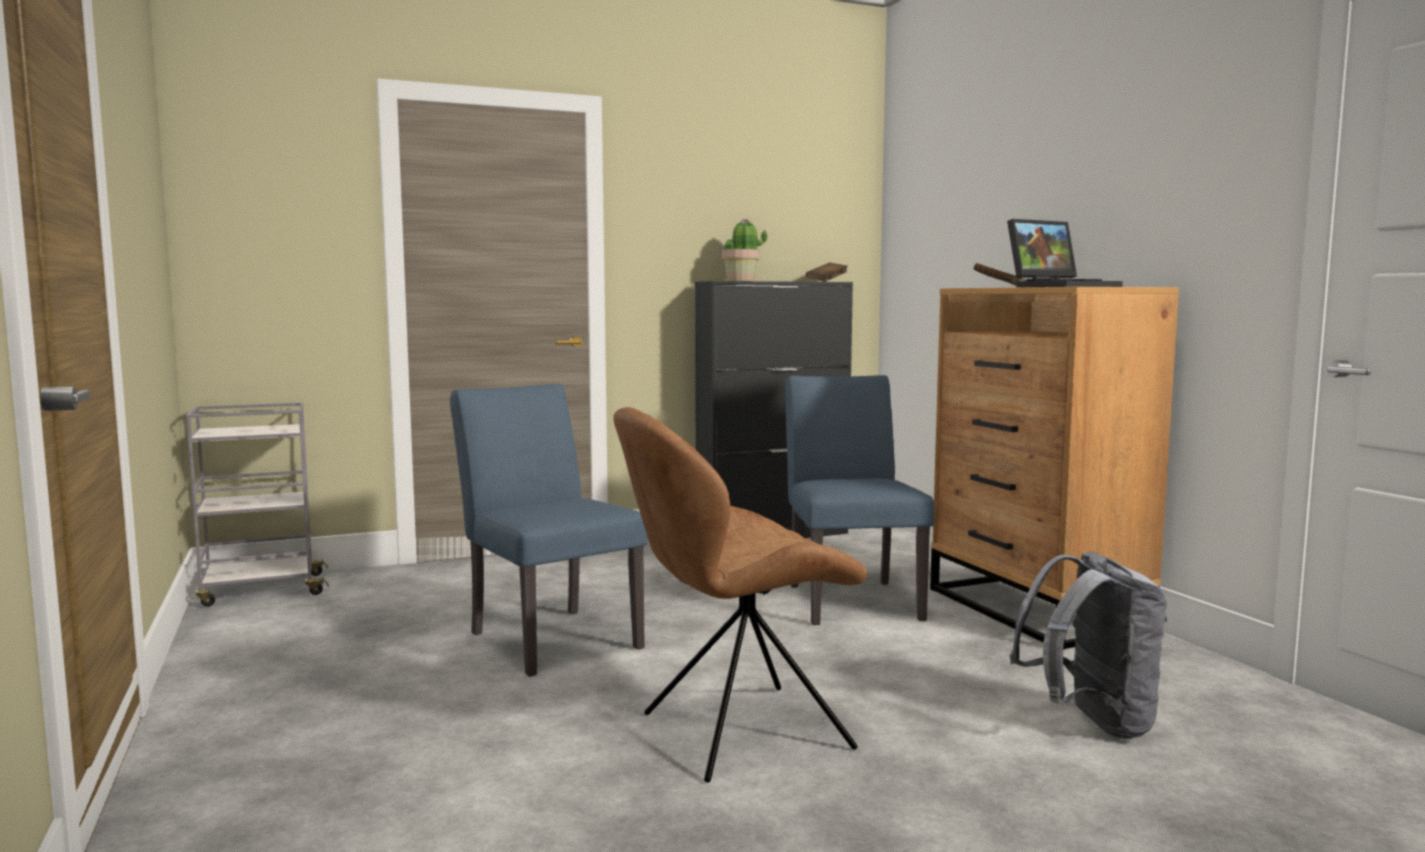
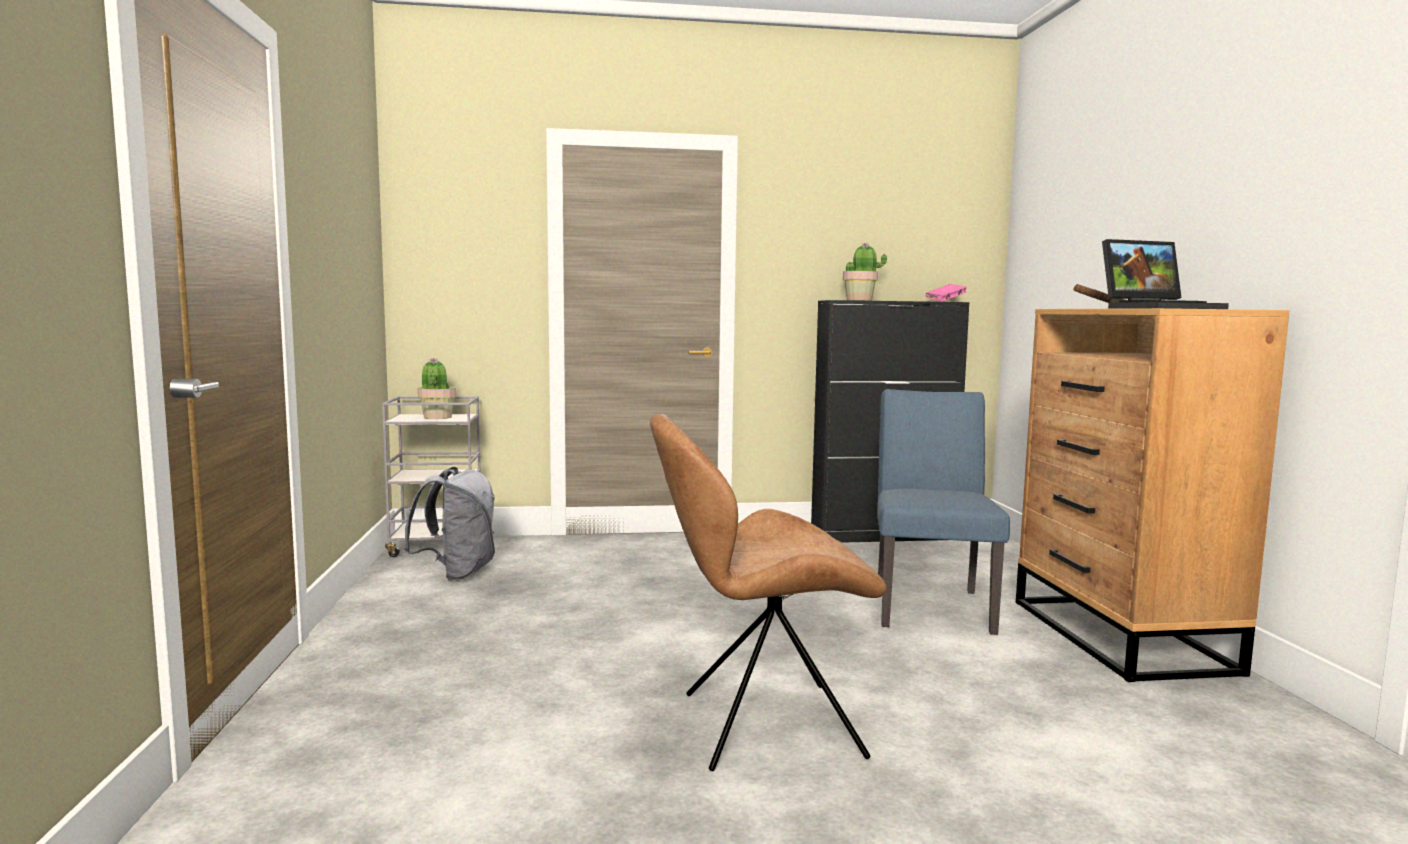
camera: 15 degrees right, 0 degrees up
(255, 430) = (437, 417): none -> potted plant
(548, 636) = (639, 611): blue chair -> none
(826, 281) = (945, 301): brown book -> pink book
(1090, 723) = (1132, 767): grey backpack -> grey backpack (457, 573)

